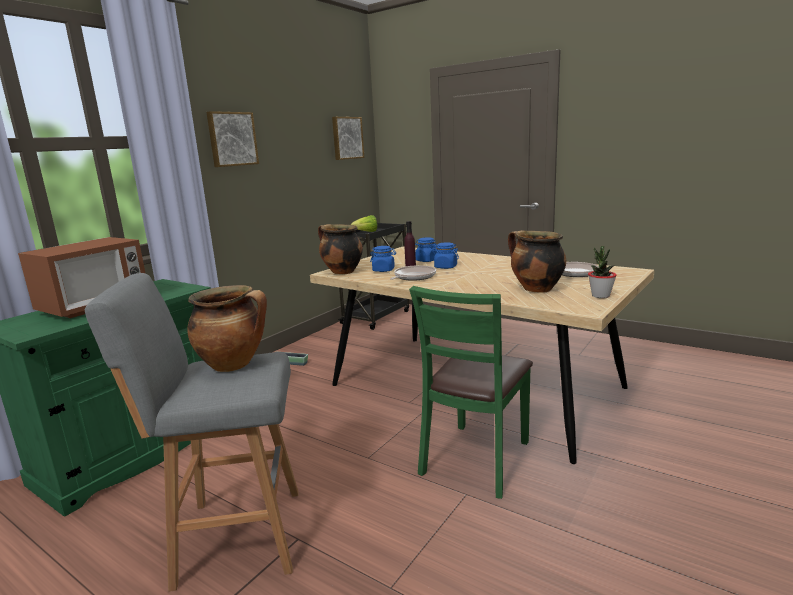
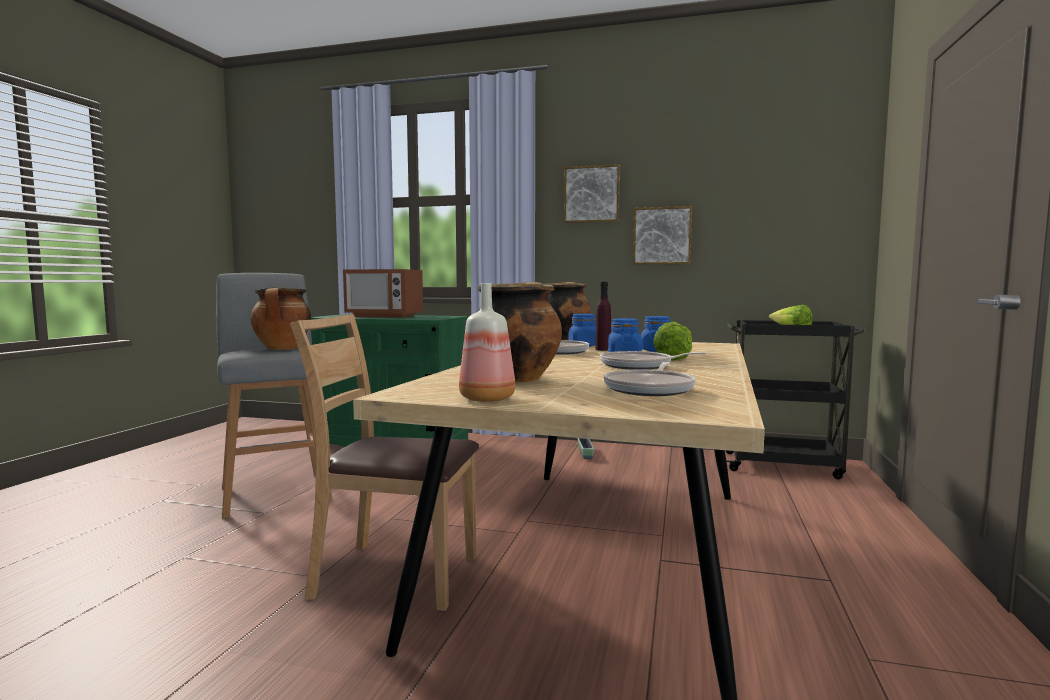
camera: 70 degrees right, 10 degrees down
(347, 138) = (800, 189): picture -> picture (662, 236)
(466, 261) = (674, 358): none -> lettuce
(476, 459) = (394, 576): green chair -> brown chair
(494, 268) = (640, 366): none -> frying pan
(600, 296) = (486, 398): potted plant -> bottle

